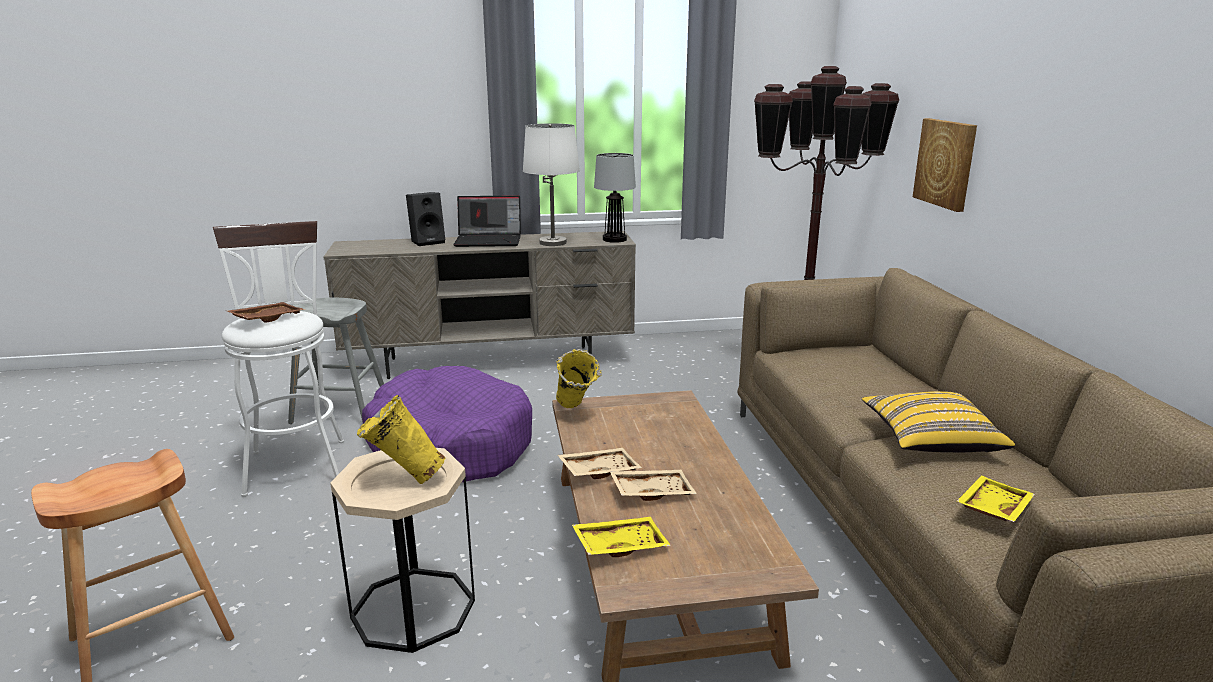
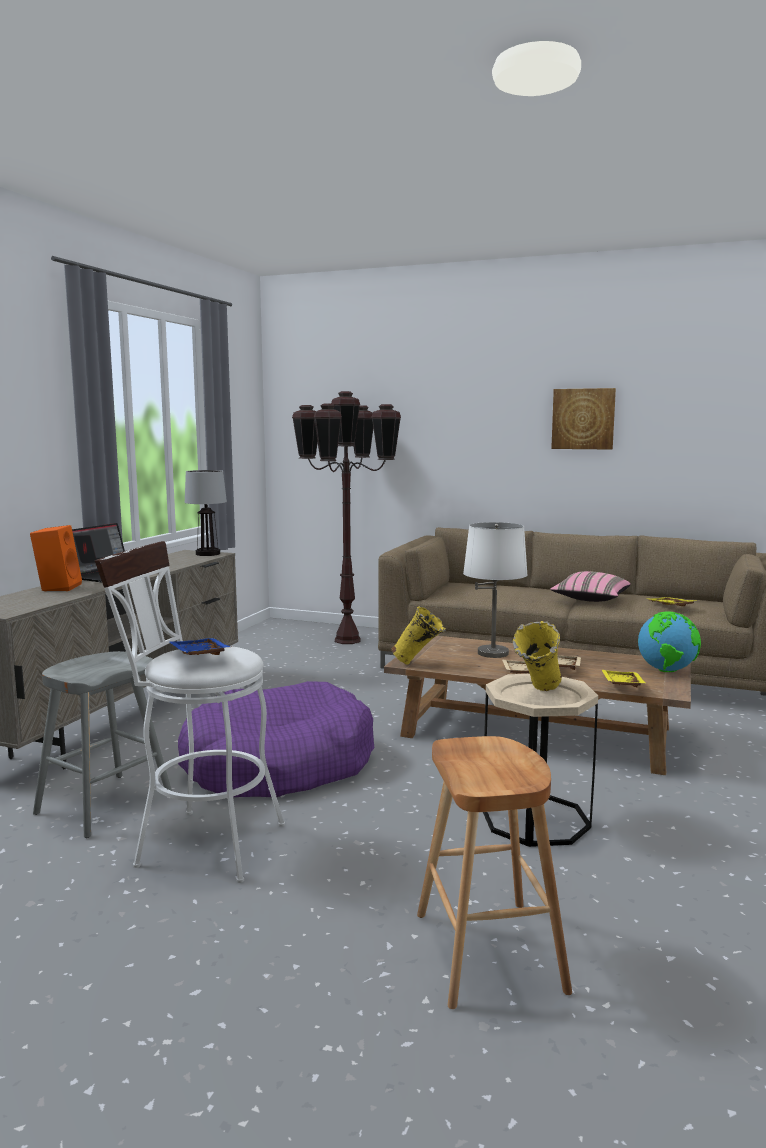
camera: 60 degrees left, 10 degrees down
(267, 319) = (198, 656): brown tray -> blue tray
(428, 242) = (58, 587): black speaker -> orange speaker
(553, 242) = (174, 564): white table lamp -> white table lamp (493, 653)
(729, 573) = (667, 671): none -> globe
(930, 441) = (590, 600): yellow pillow -> pink pillow
(946, 163) = (436, 455): picture -> picture (583, 419)

